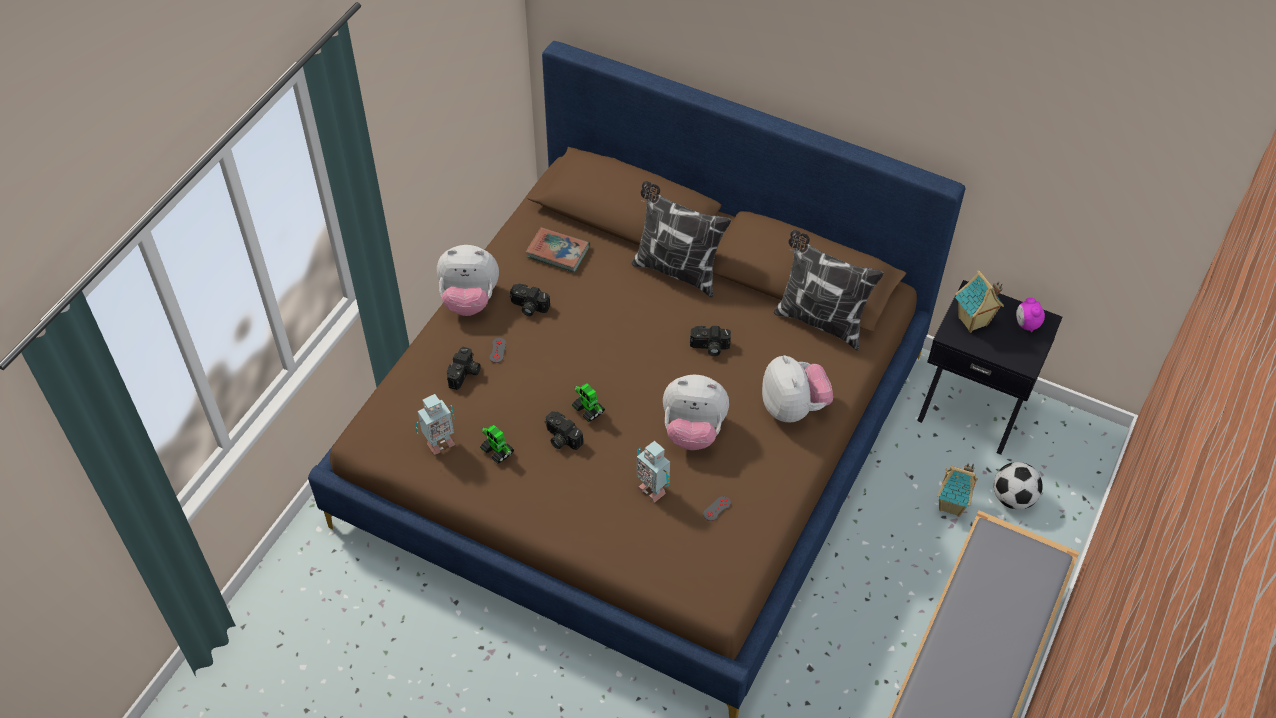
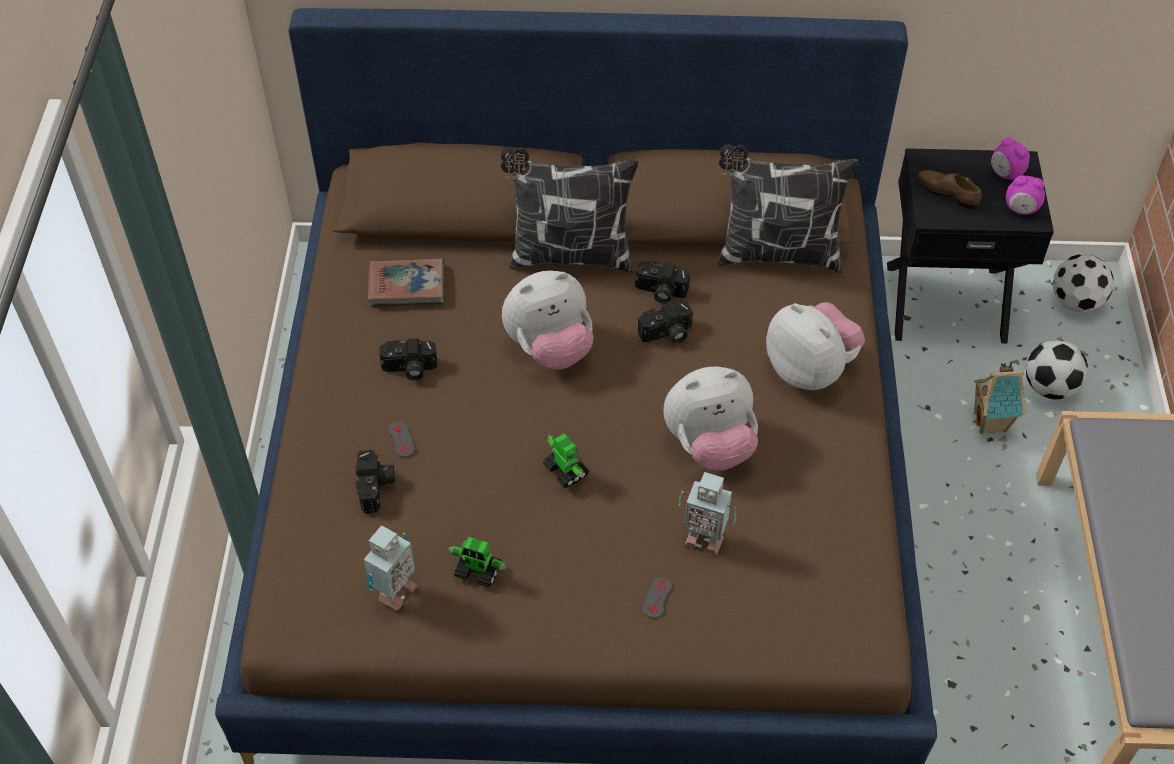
camera: 25 degrees left, 0 degrees up
(469, 300) = (325, 389): plush toy -> plush toy (550, 348)
(561, 438) = (551, 521): camera -> camera (660, 292)
(588, 410) = (565, 470): toy robot -> toy robot turned 150 degrees counterclockwise
(717, 508) = (797, 530): grey game controller -> grey game controller (657, 597)
(973, 322) = (947, 193): toy house -> brown shoe
(1020, 354) = (1020, 209): none -> alarm clock
(1075, 444) = (1076, 301): none -> football

